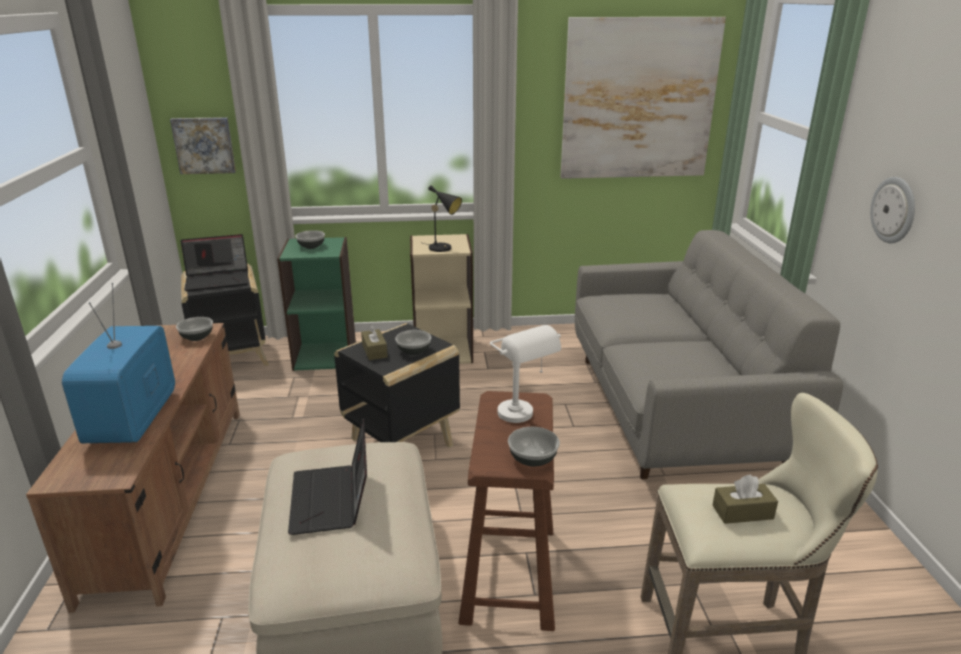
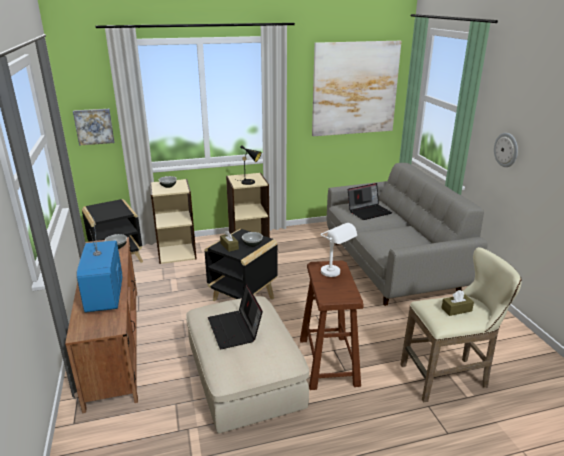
camera: 10 degrees left, 0 degrees up
(218, 280) = (110, 210): laptop -> laptop (369, 211)
(325, 355) = (176, 253): green bookcase -> beige bookcase
(532, 459) = (349, 294): bowl -> none

